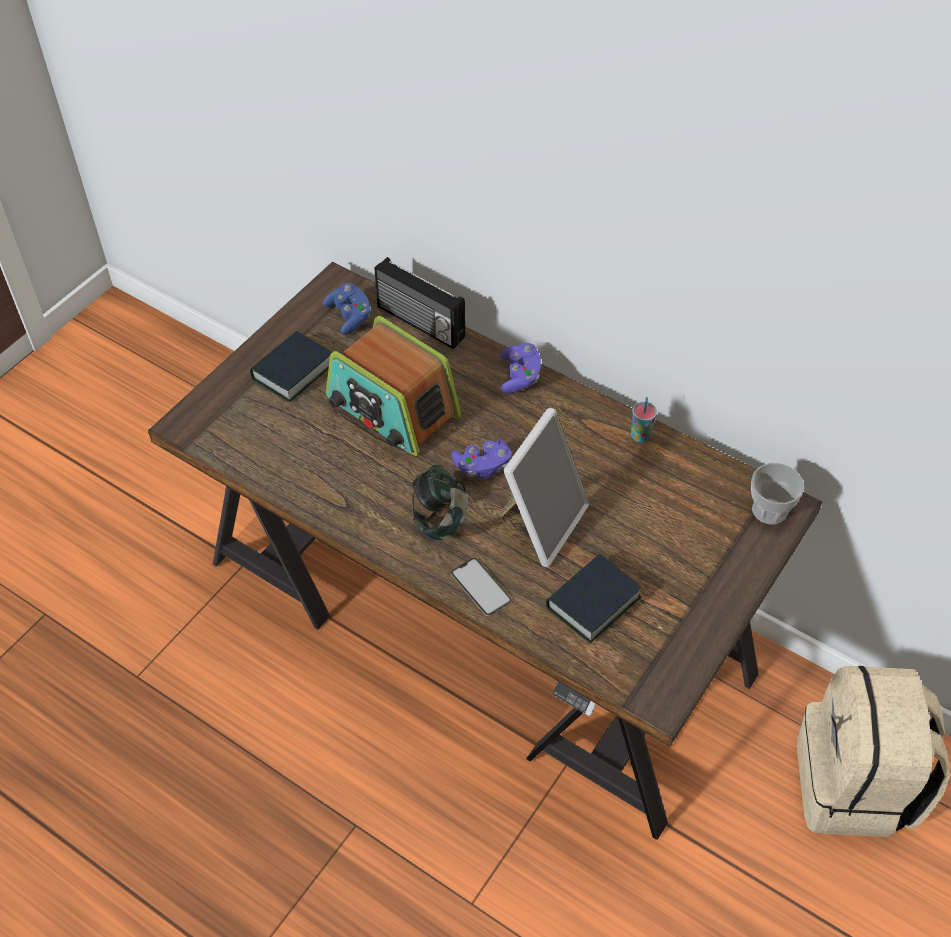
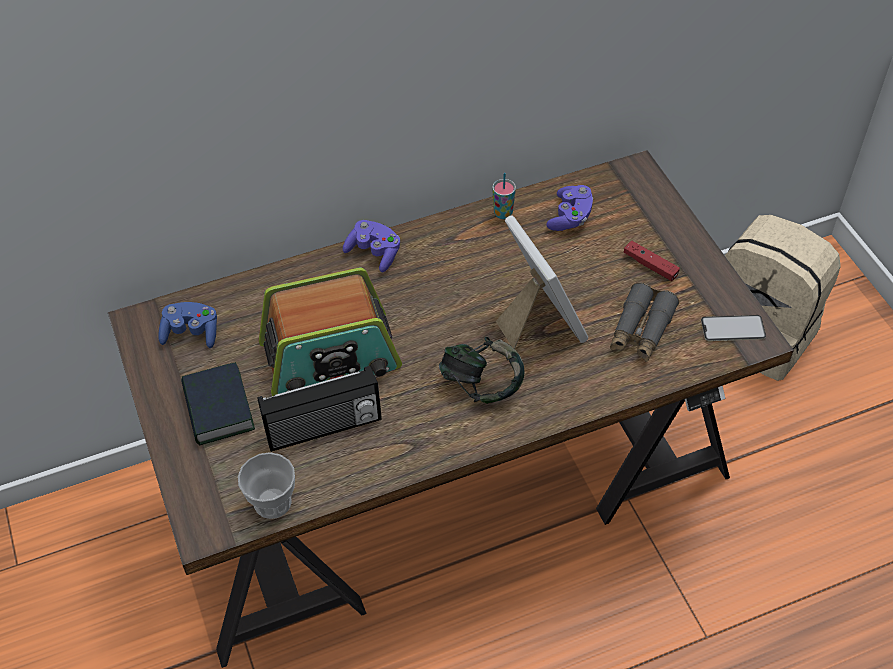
camera: 55 degrees left, 0 degrees up
(419, 323) = (249, 288): radio -> radio (324, 429)
(481, 587) = (573, 394): phone -> phone (733, 328)
(482, 467) = (449, 328): purple game controller -> purple game controller (570, 217)
(593, 602) = (641, 330): book -> grey binoculars
(676, 573) = (650, 265): none -> red game controller
(769, 510) = (633, 182): cup -> cup (272, 502)

